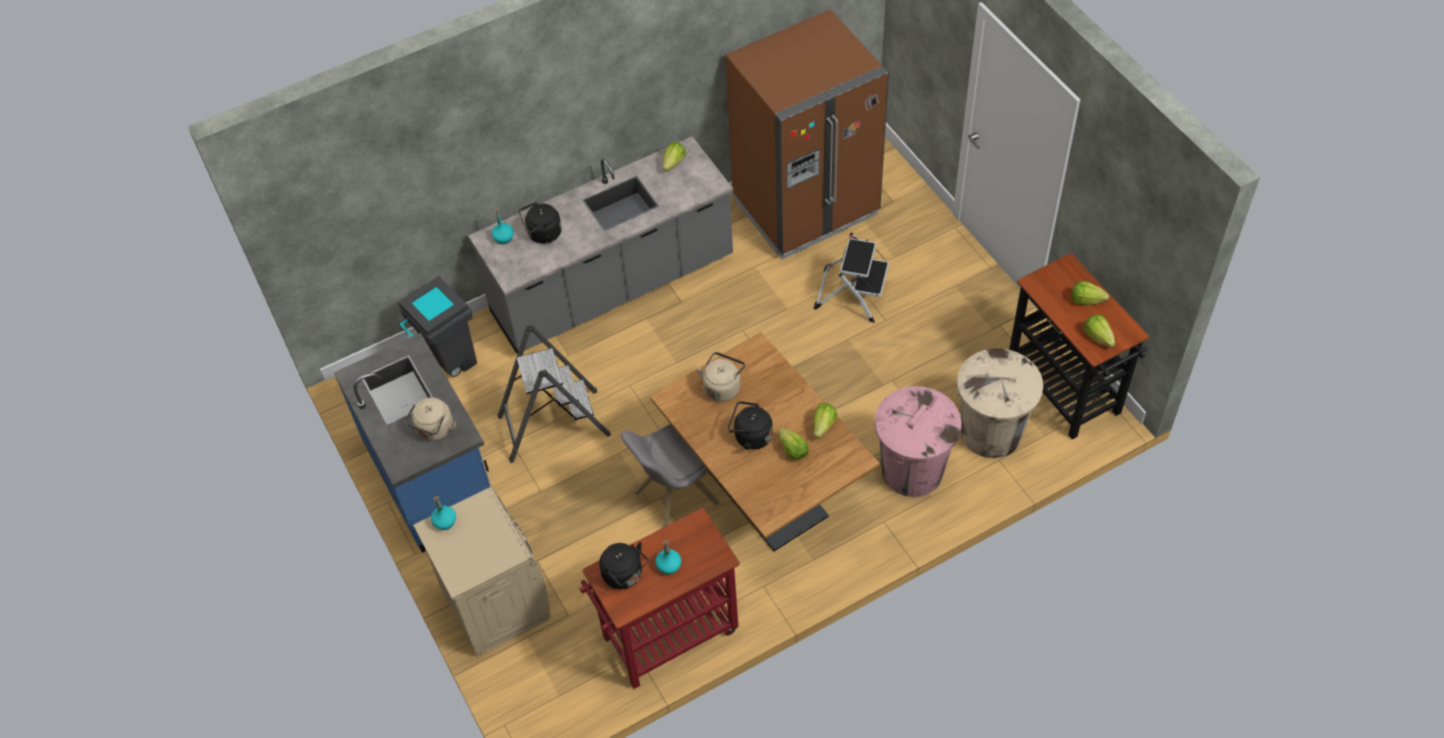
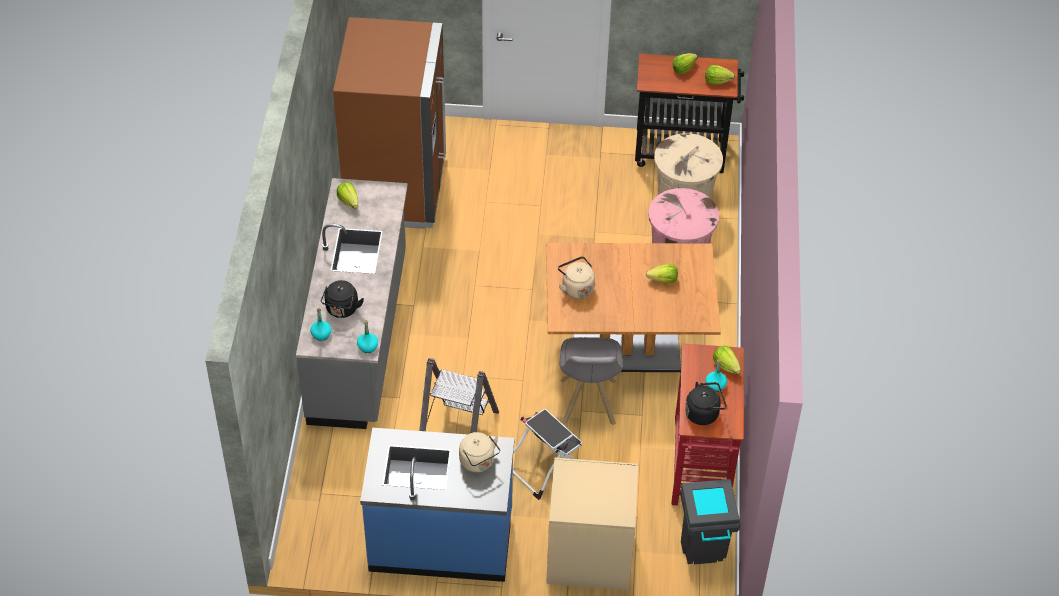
camera: 60 degrees left, 5 degrees down
(445, 522) = (563, 499): turquoise bottle -> turquoise bottle (367, 347)
(449, 363) = (334, 476): grey trash can -> grey trash can (703, 557)
(750, 436) = (632, 295): black kettle -> none
(823, 426) = (657, 254): lettuce -> lettuce (726, 366)
(851, 292) = (499, 209): step ladder -> step ladder (544, 464)

